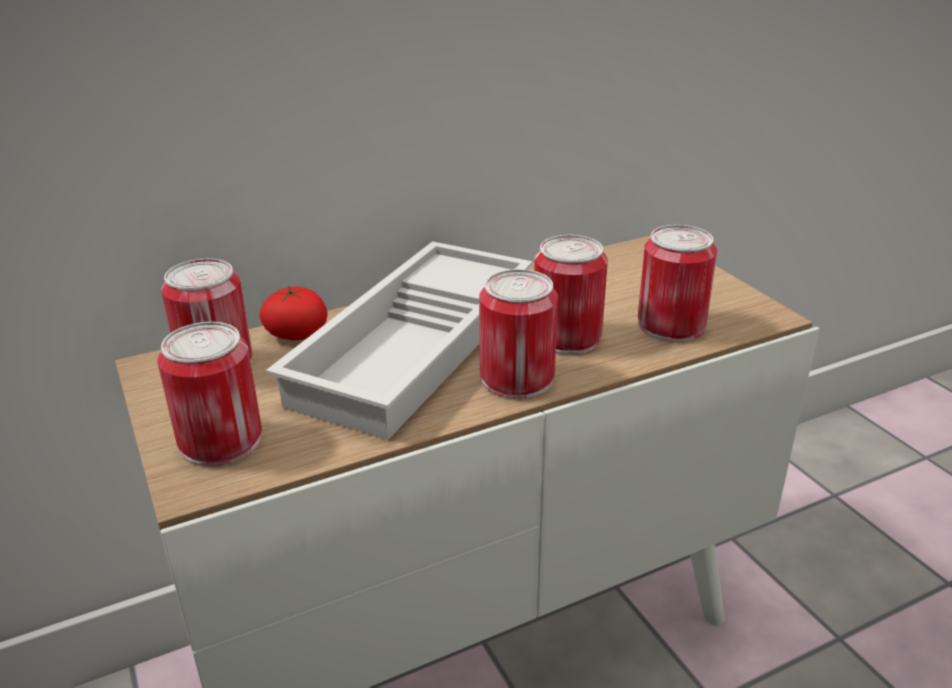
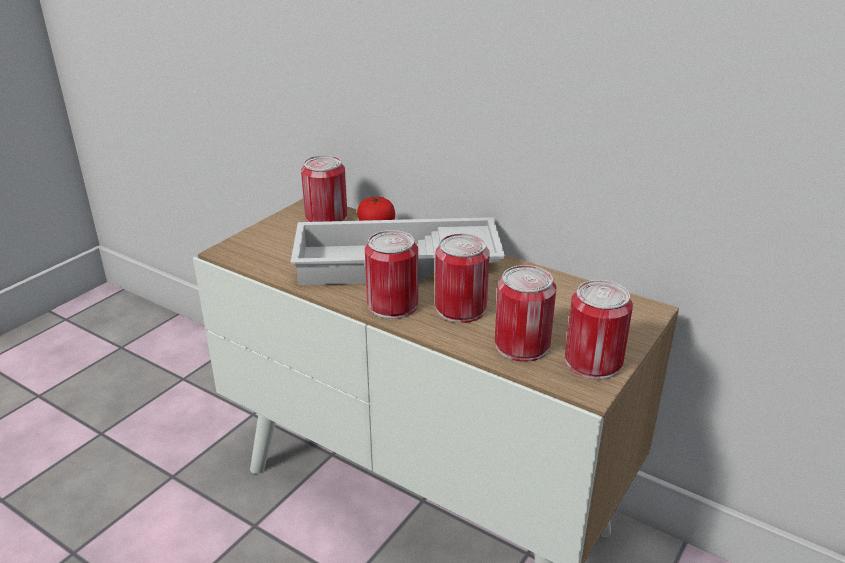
camera: 60 degrees right, 0 degrees up
(221, 441) = (263, 244): can -> can (593, 362)

